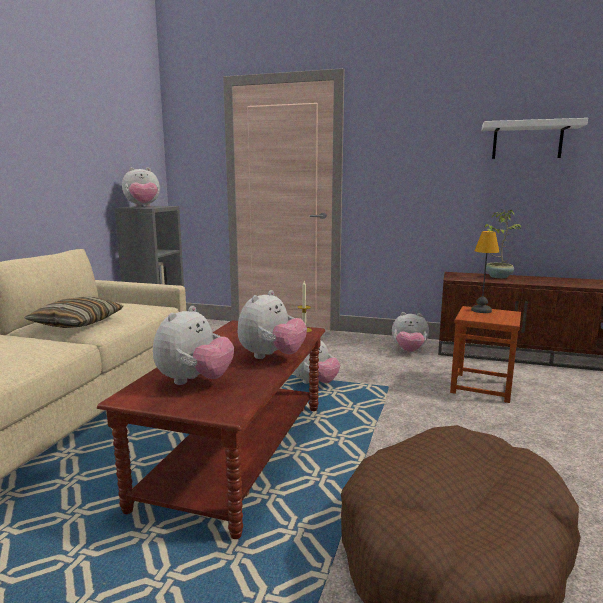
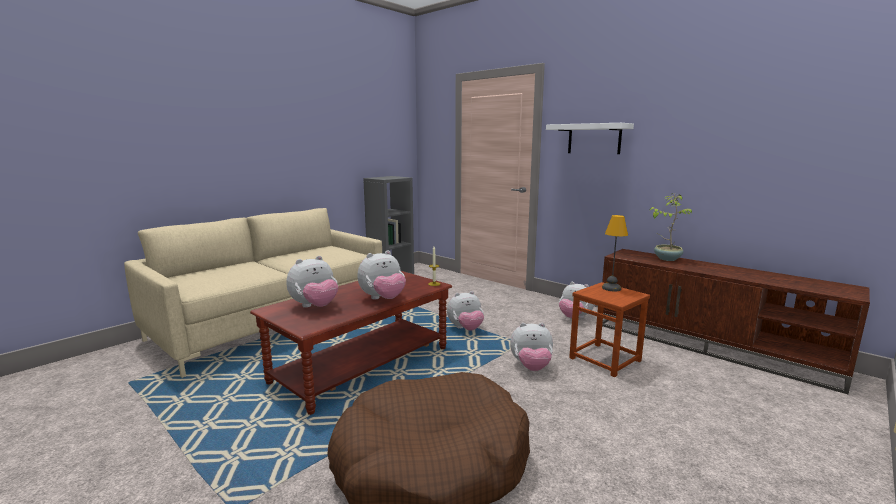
camera: 25 degrees right, 0 degrees up
(77, 323) = (296, 259): pillow -> none
(143, 207) = (383, 178): plush toy -> plush toy (531, 367)
(527, 141) = (706, 126): white shelf -> white shelf (594, 139)

